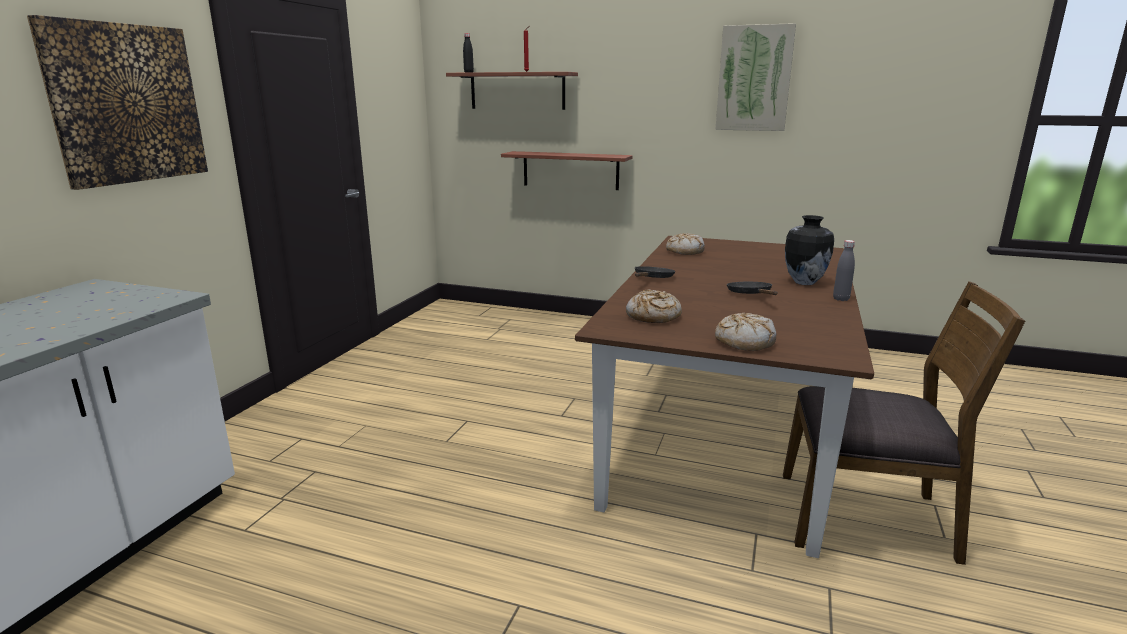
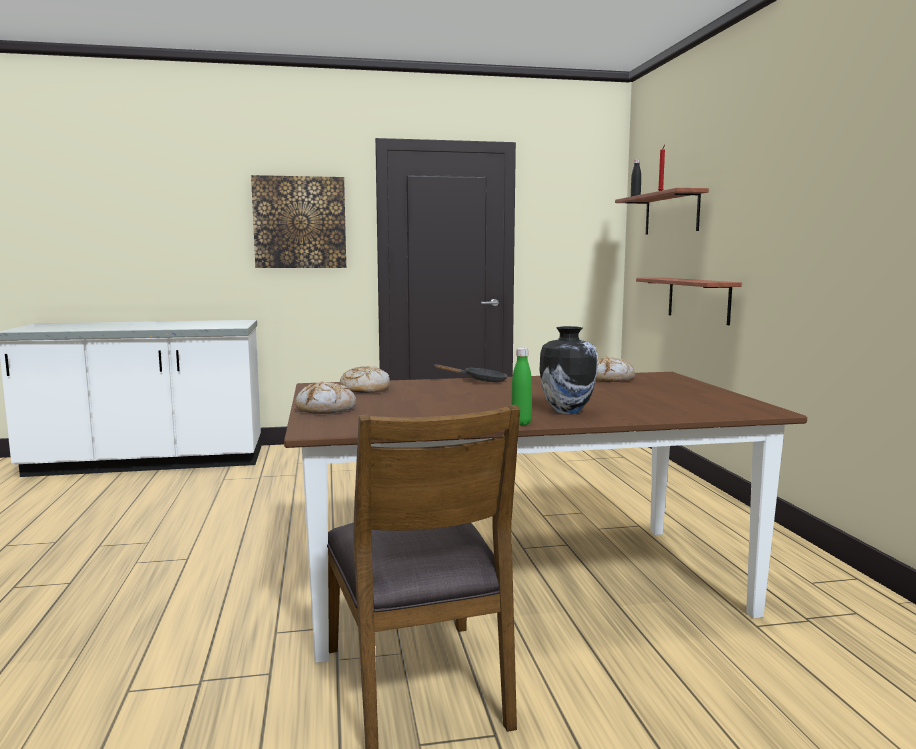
camera: 60 degrees right, 10 degrees down
(751, 295) = (478, 402): black frying pan -> none
(754, 78) = (850, 174): picture -> none
(841, 299) = (521, 423): grey bottle -> green bottle

